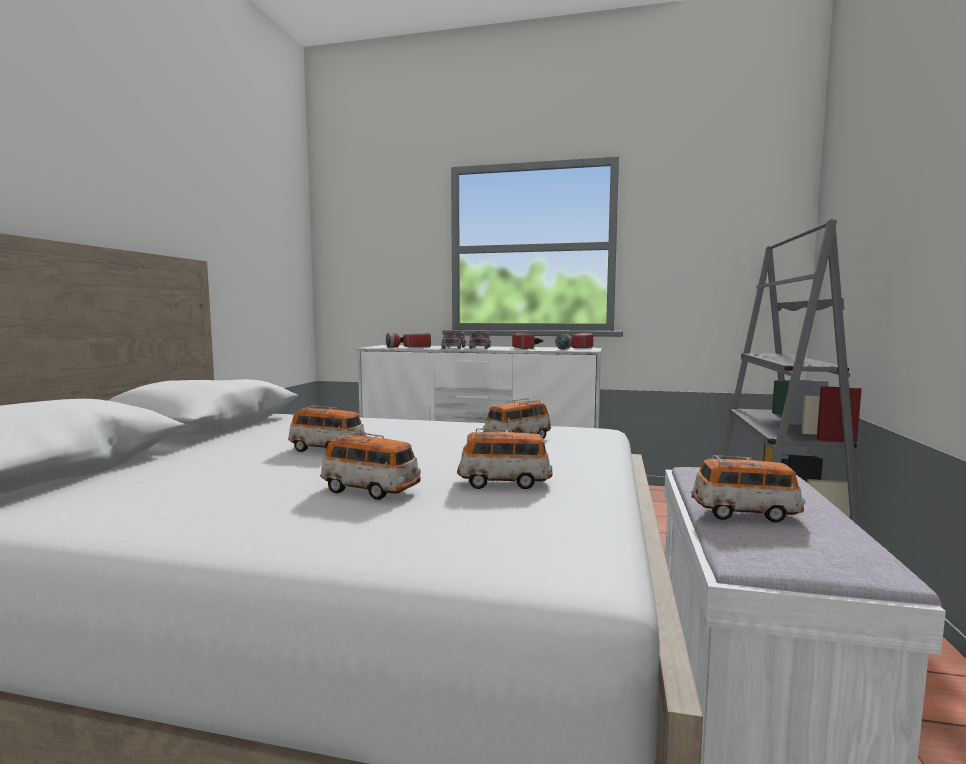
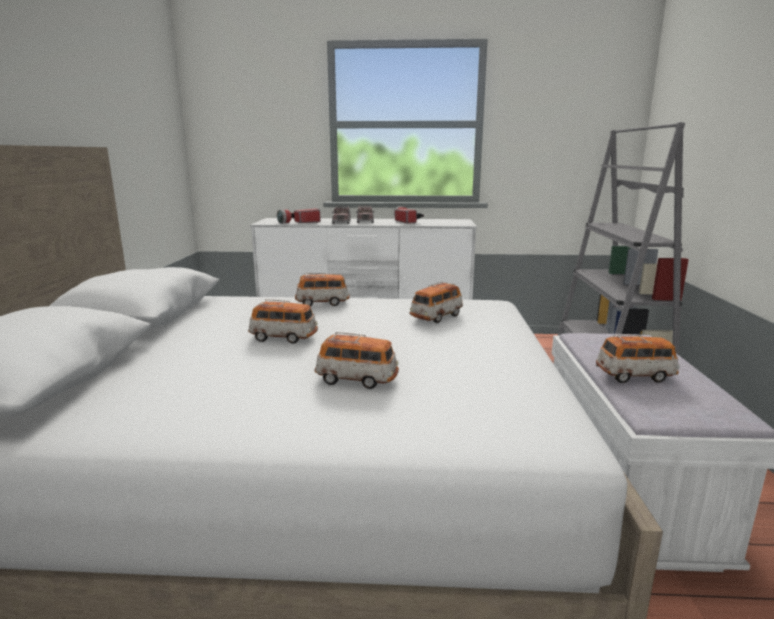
camera: 10 degrees left, 10 degrees up
(504, 482) = (457, 364): toy car -> toy car (322, 303)
(574, 348) = (449, 221): flashlight -> none

